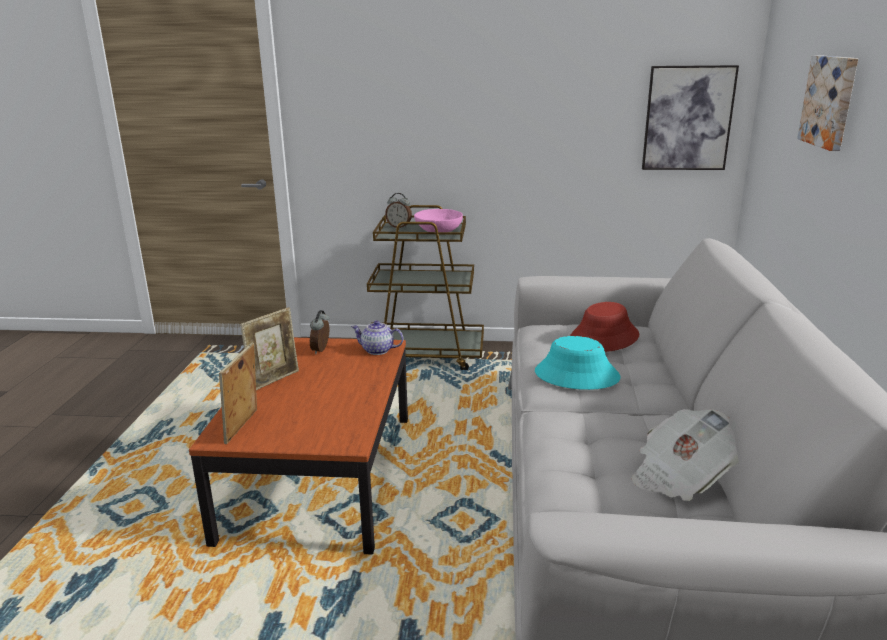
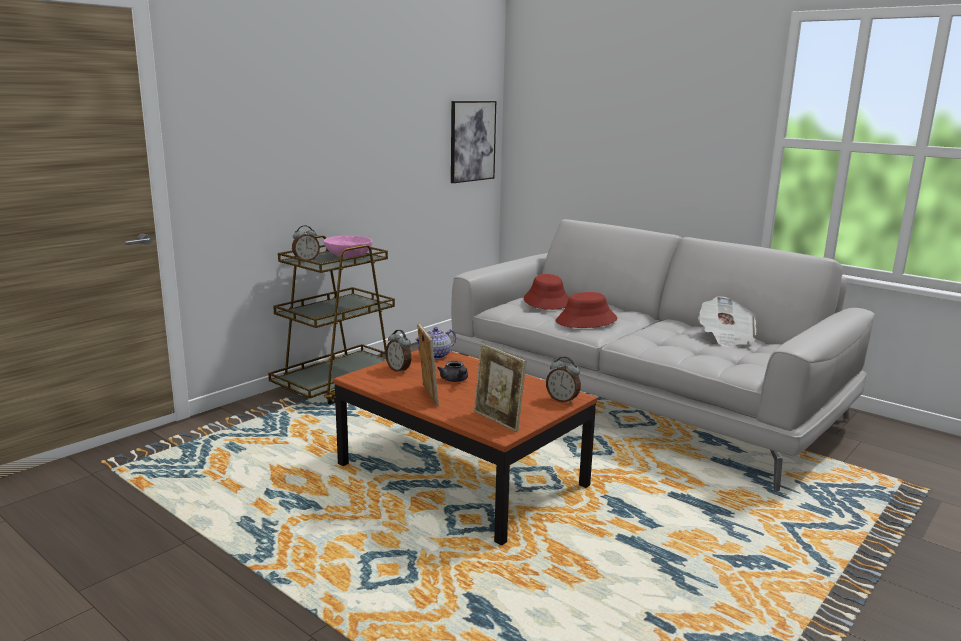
camera: 55 degrees left, 5 degrees down
(324, 378) = (455, 380): none -> grey teapot
(332, 440) = (562, 400): none -> alarm clock
(576, 375) = (586, 321): turquoise hat -> red hat
(831, 101) = (614, 121): picture -> none

